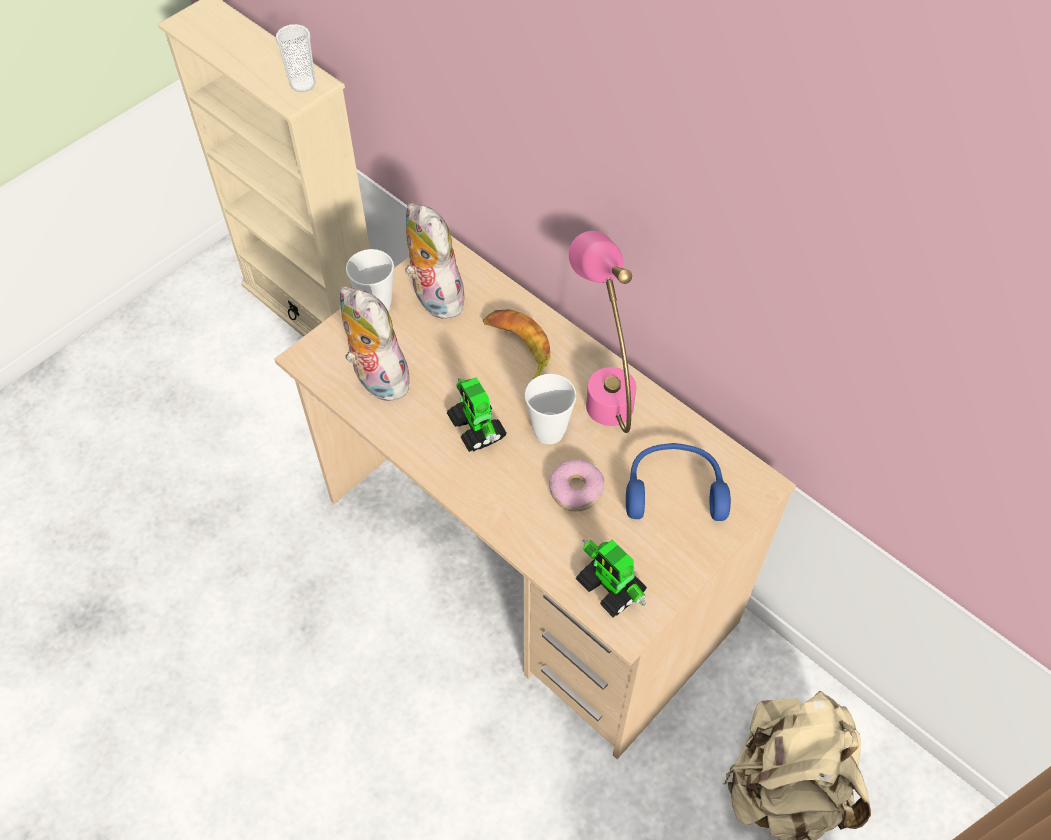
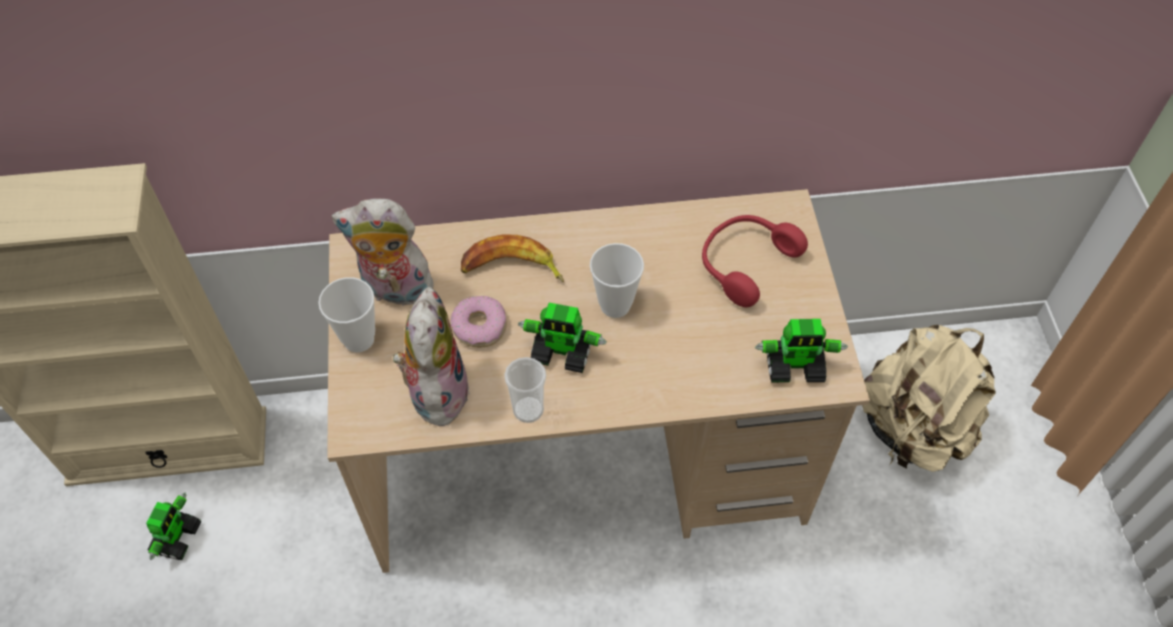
camera: 50 degrees left, 0 degrees up
(258, 369) = (177, 537): none -> toy robot
(303, 84) = (105, 192): cup -> cup (528, 410)
(376, 378) = (436, 390): plush toy -> plush toy turned 90 degrees clockwise
(576, 489) = (686, 325): donut -> donut (479, 326)
(602, 386) = (607, 240): pink table lamp -> none
(674, 489) = (745, 263): blue headphones -> red headphones

